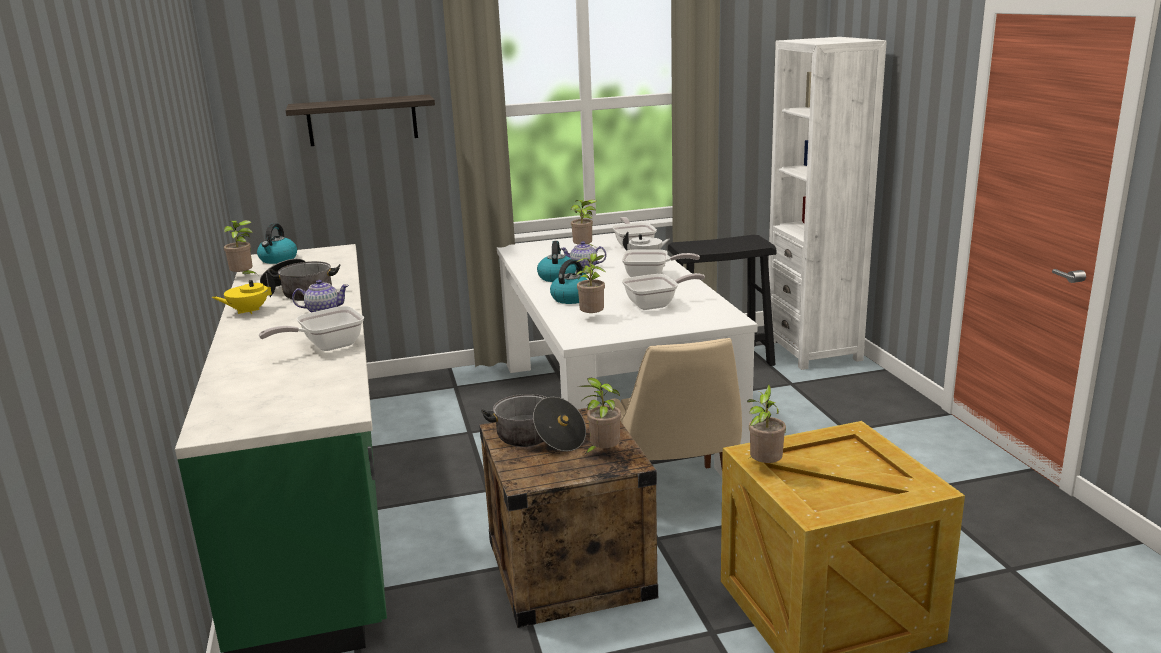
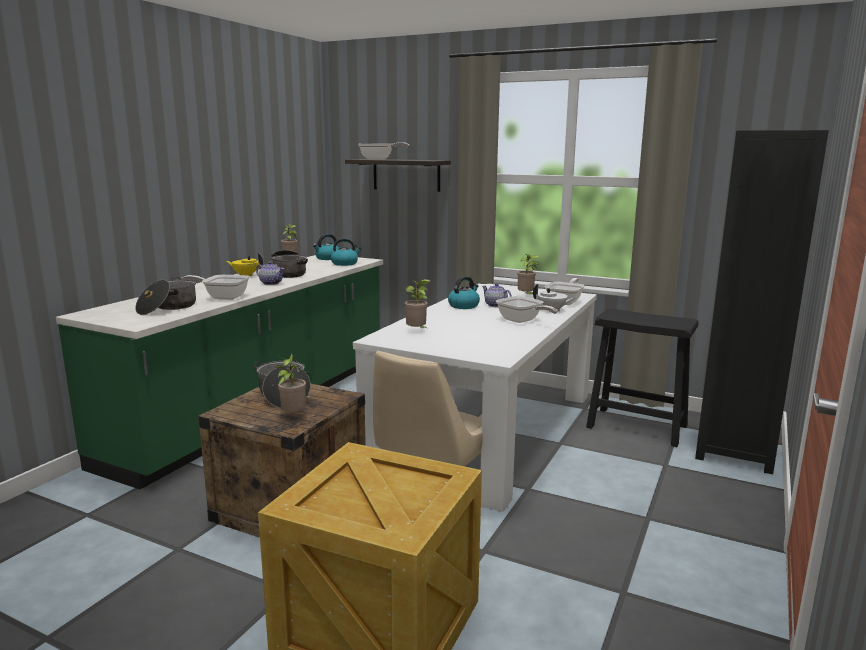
camera: 40 degrees right, 5 degrees down
(302, 381) = (168, 308): none -> cooking pot
(571, 298) = (438, 318): kettle -> kettle (345, 263)
(656, 305) = (476, 336): frying pan -> frying pan (379, 159)
(764, 466) = (340, 464): potted plant -> none
(813, 350) = (735, 449): white bookcase -> black bookcase

